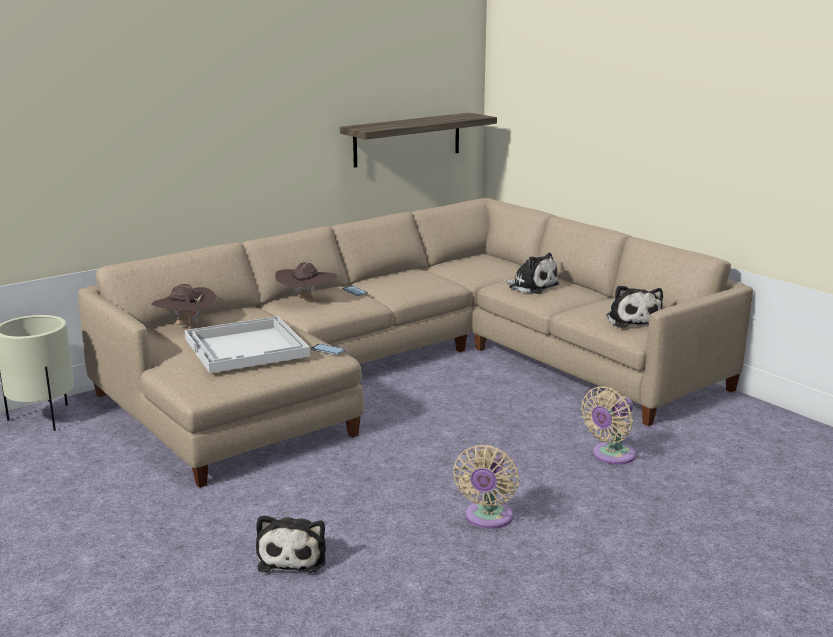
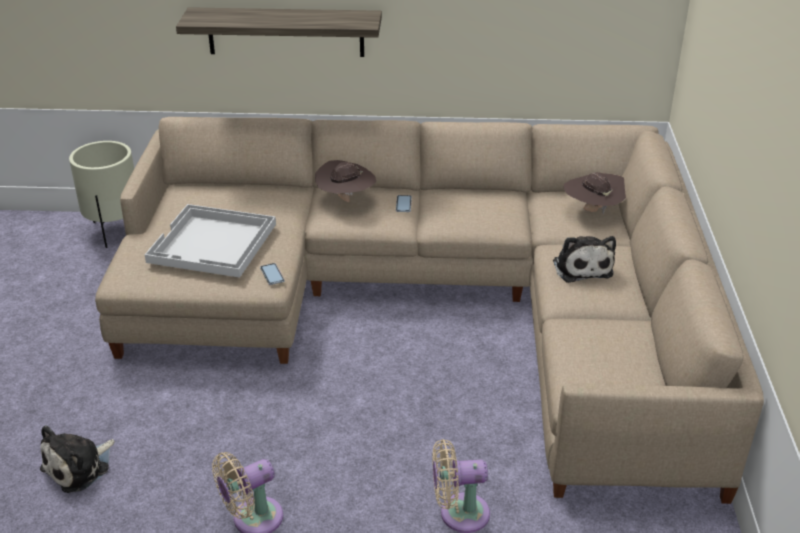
camera: 40 degrees right, 15 degrees up
(186, 325) = (214, 193): brown hat -> brown hat (593, 211)
(407, 139) = (558, 37): shelf -> shelf (285, 32)
(632, 320) = (604, 369): plush toy -> none

